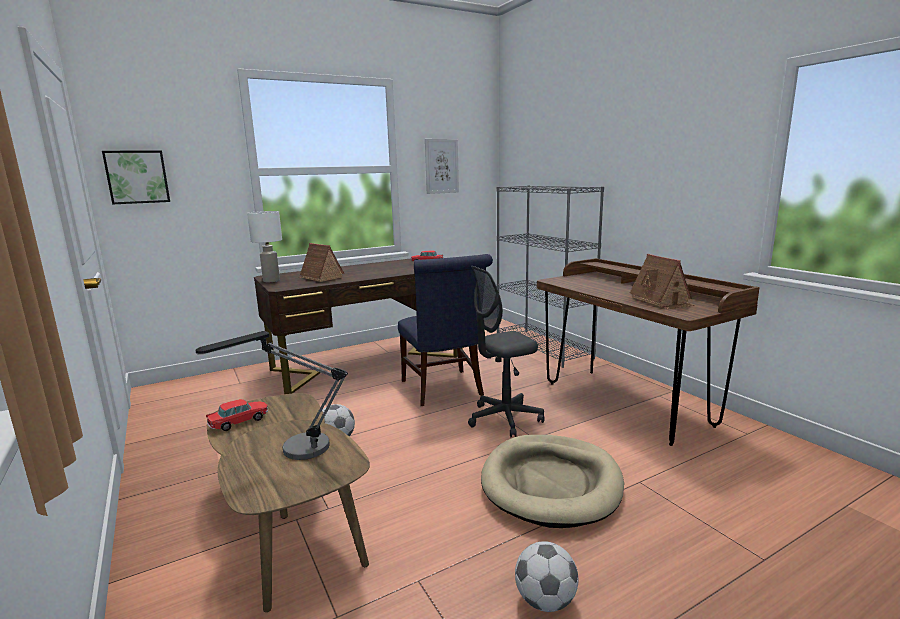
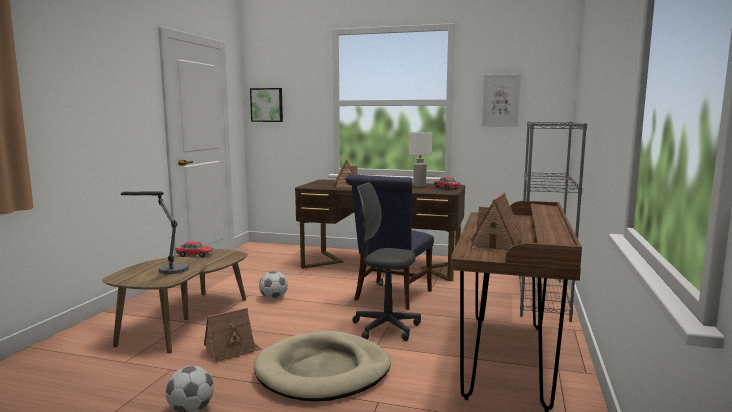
camera: 45 degrees right, 5 degrees down
(271, 281) = (316, 182): white table lamp -> white table lamp (419, 186)
(429, 516) = (232, 350): none -> toy house

